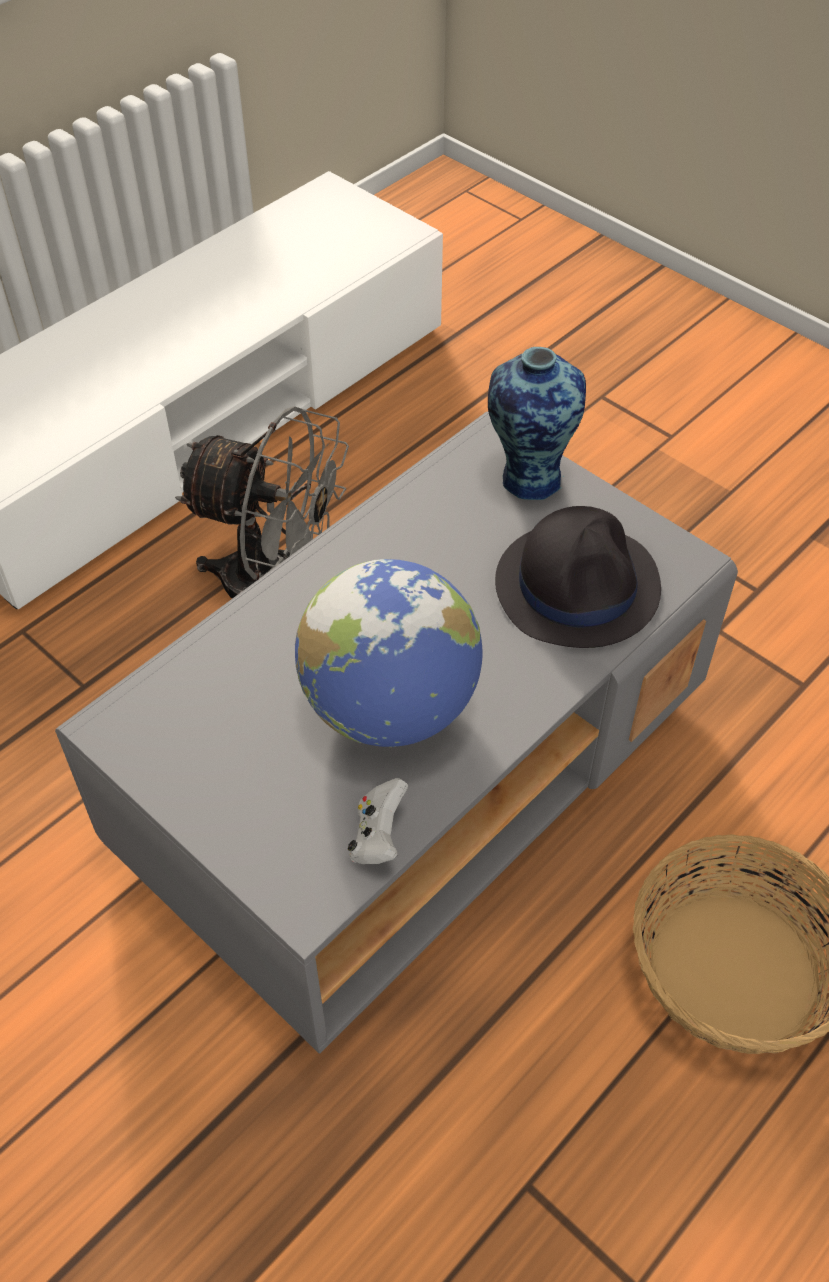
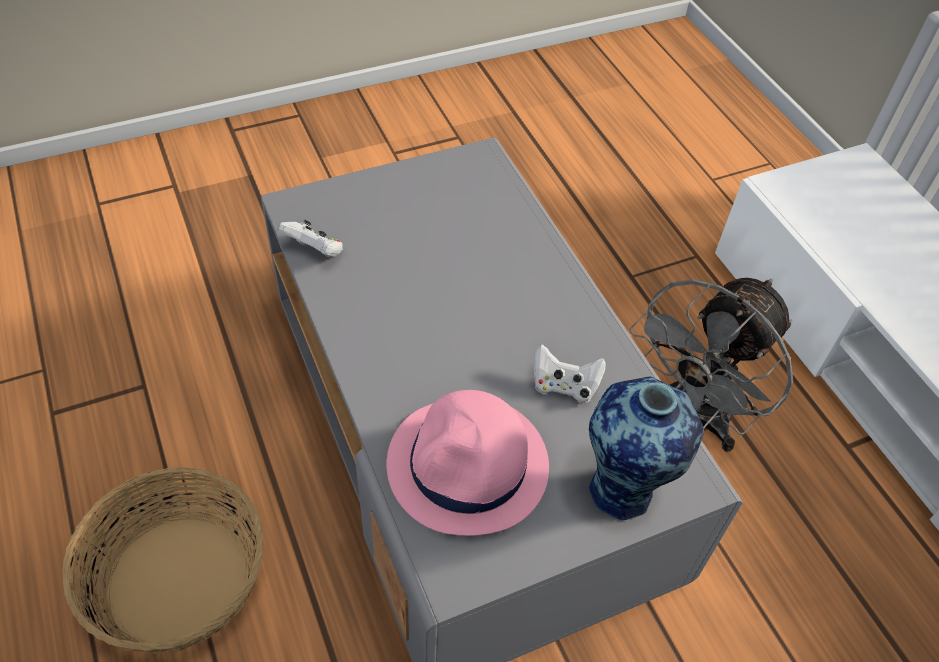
camera: 110 degrees right, 0 degrees up
(390, 707) = (413, 293): globe -> none
(442, 544) = (564, 386): none -> white game controller
(578, 585) = (468, 466): black hat -> pink hat

